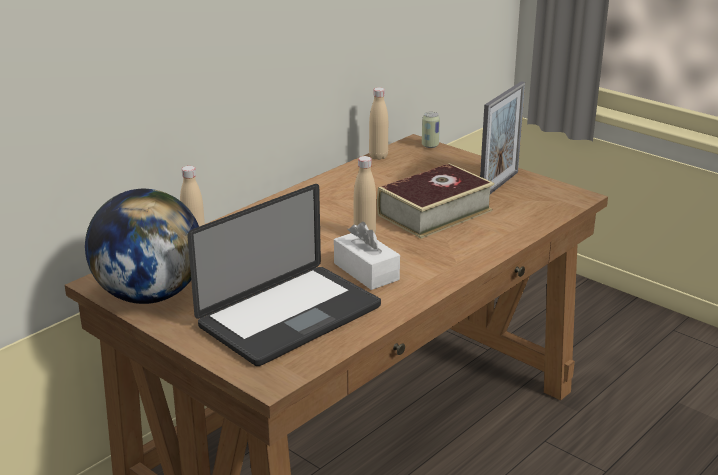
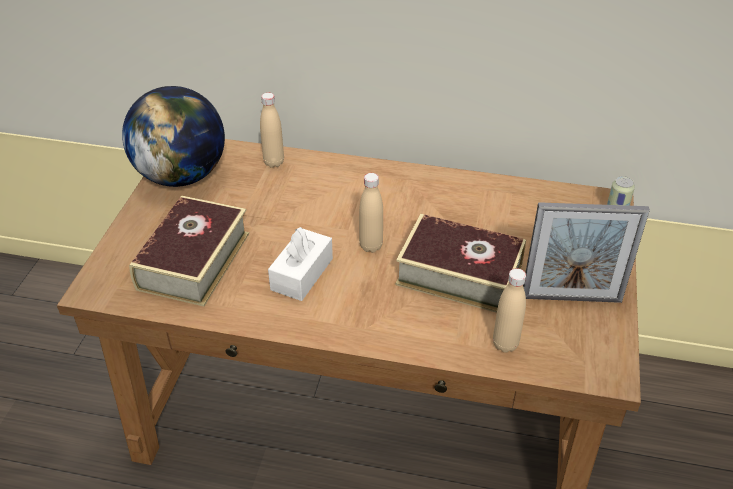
camera: 60 degrees right, 15 degrees up
(290, 317) = (193, 261): laptop -> book
(378, 156) = (548, 190): beige bottle -> beige bottle (505, 344)

